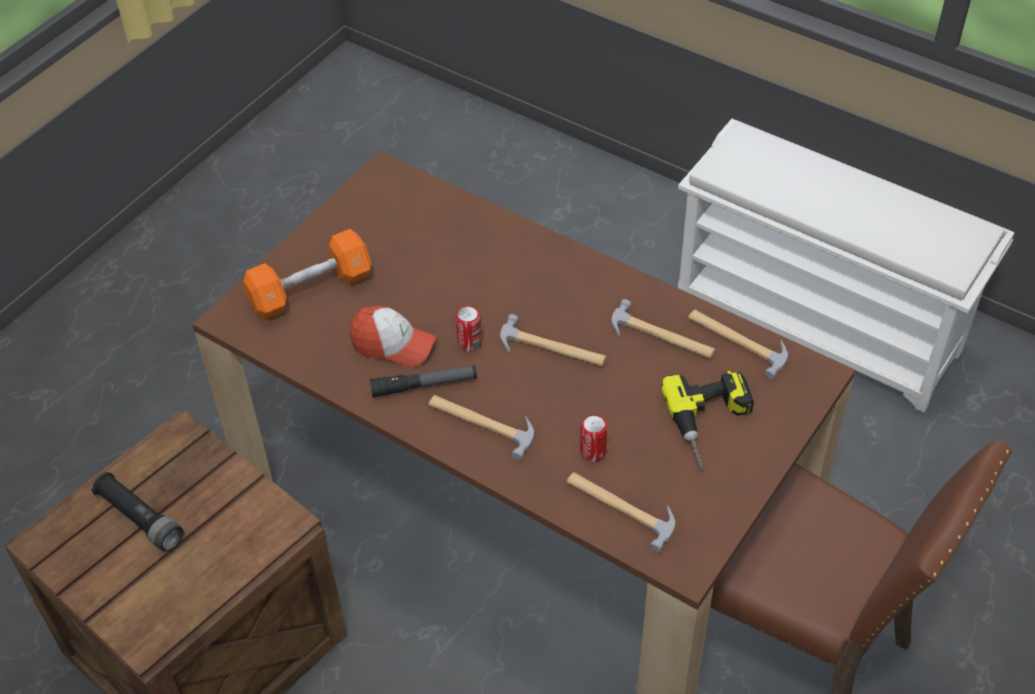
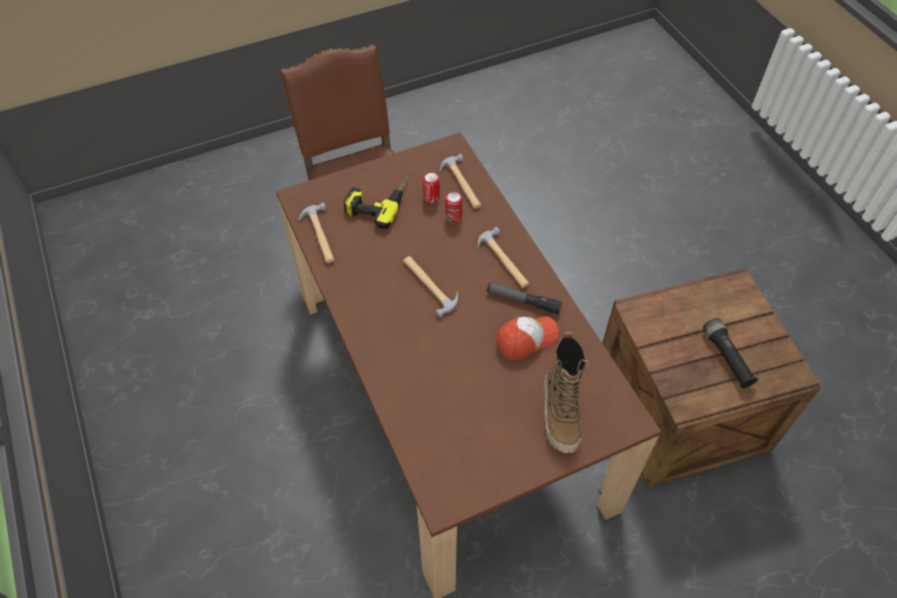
camera: 150 degrees left, 5 degrees up
(310, 289) = (561, 414): orange dumbbell -> boot
(393, 344) = (526, 339): cap -> cap turned 105 degrees clockwise
(469, 343) = (476, 315): can -> can (431, 197)
(661, 337) = (359, 259): hammer -> none
(820, 324) = (167, 412): white shoe rack -> none

